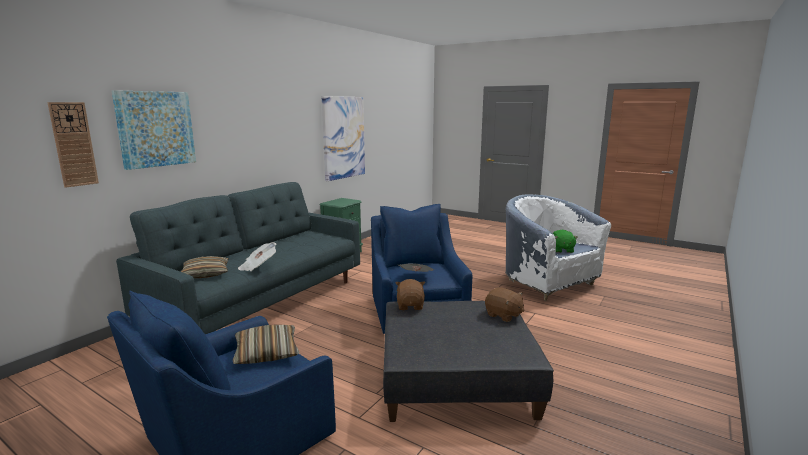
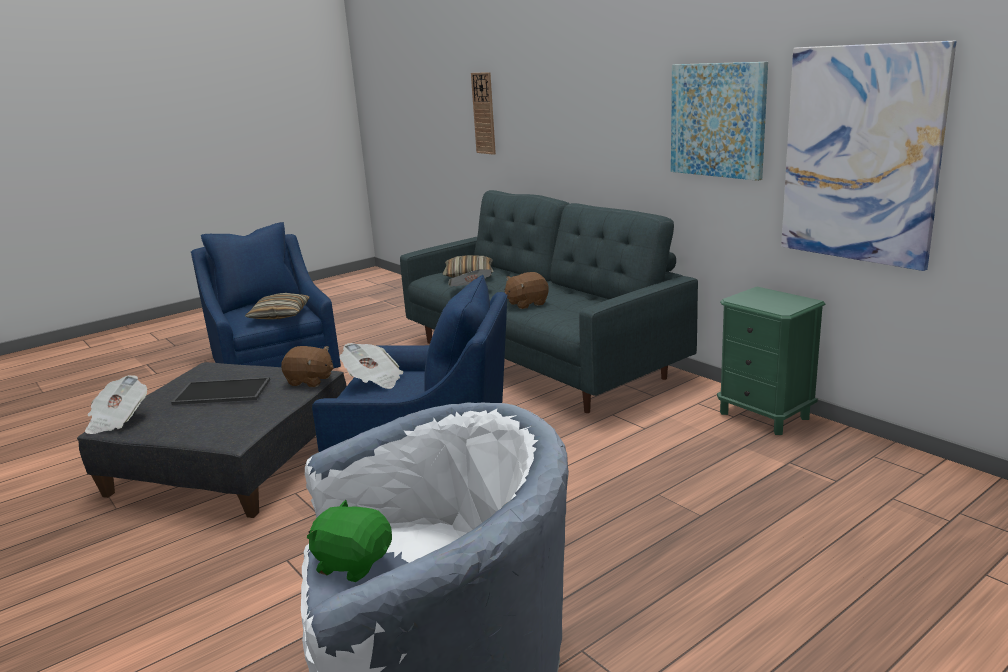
camera: 110 degrees right, 5 degrees up
(156, 129) = (536, 103): picture -> picture (718, 120)
(449, 330) = (221, 392): none -> tray
(503, 315) = (208, 434): brown plush toy -> brown plush toy (526, 304)
(519, 358) = (118, 420): none -> newspaper

